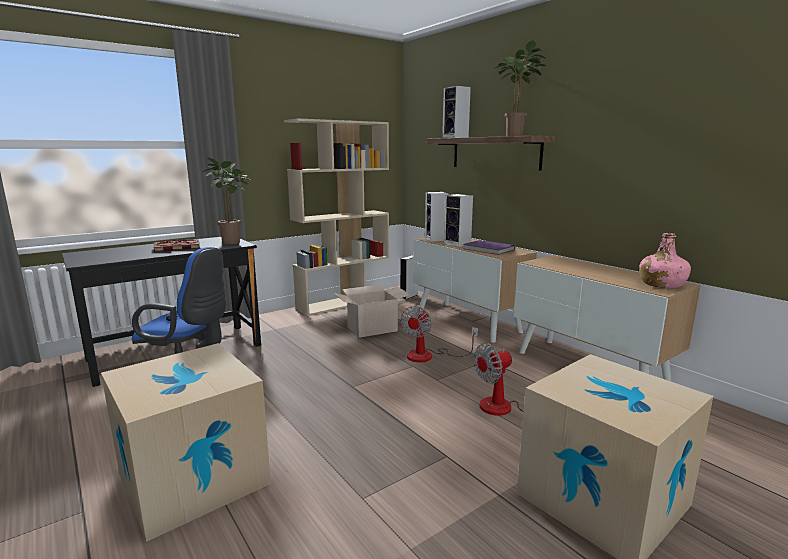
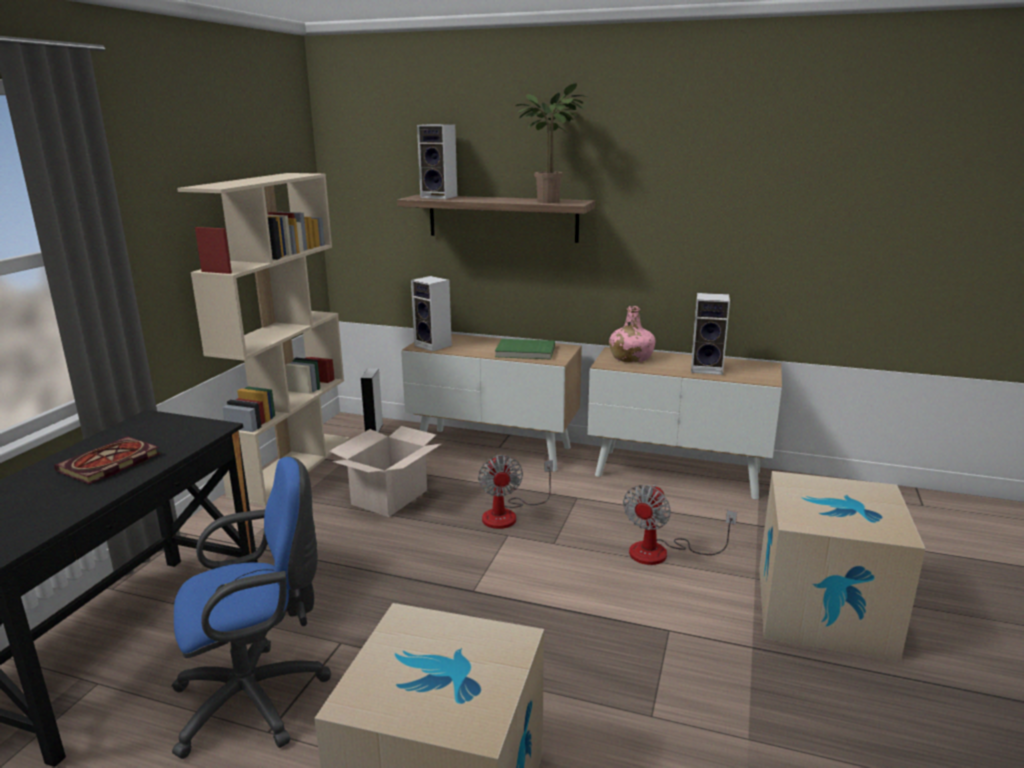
camera: 35 degrees left, 5 degrees up
(232, 243) = (190, 428): potted plant -> none
(458, 244) = (476, 350): speaker -> speaker (708, 369)
(488, 249) = (525, 352): purple book -> green book
(661, 284) = (755, 371): pink bottle -> pink bottle (630, 358)

